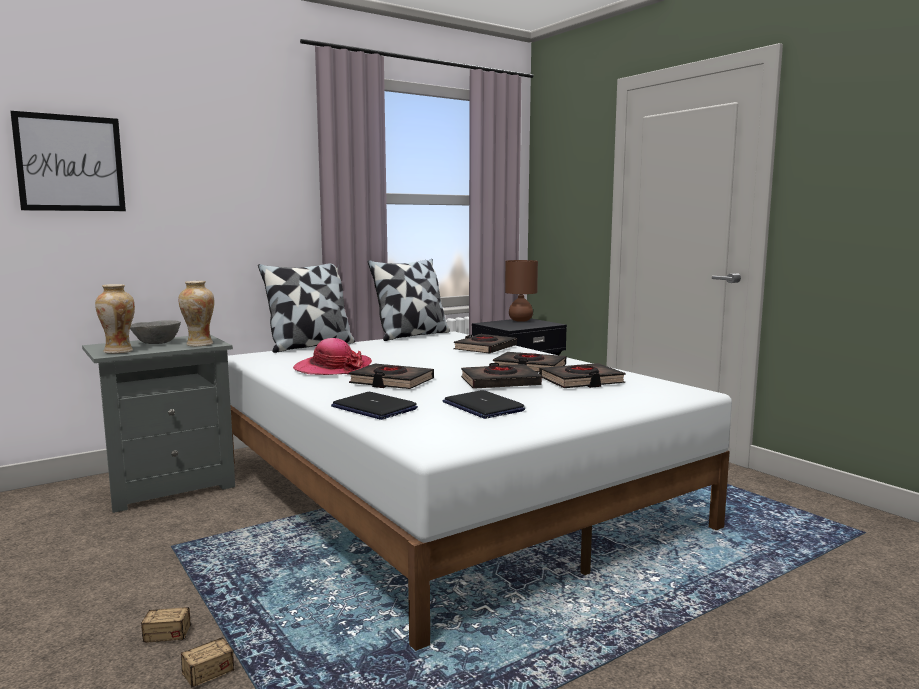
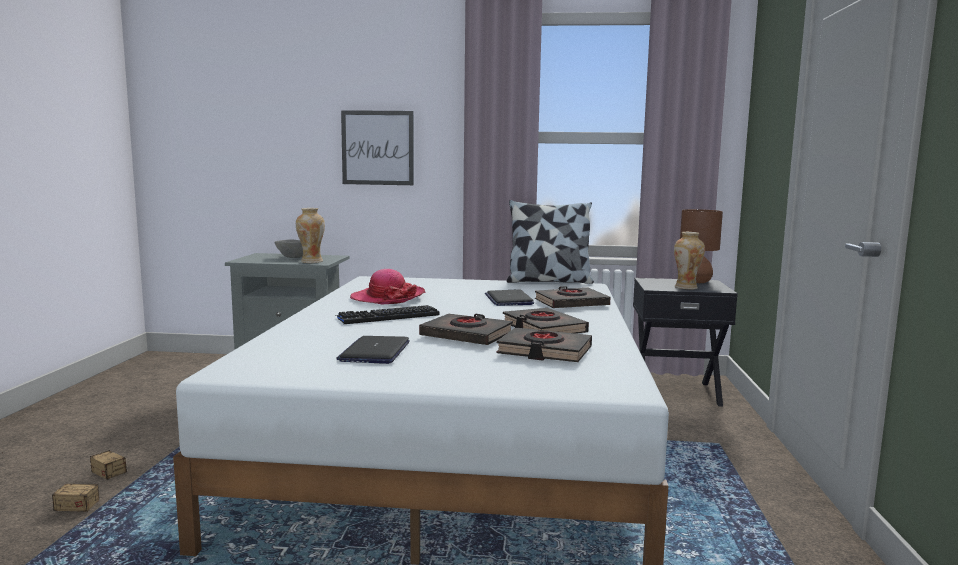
camera: 40 degrees right, 0 degrees up
(70, 163) = (269, 112): picture -> picture (377, 148)
(118, 351) = (253, 259): vase -> vase (686, 287)
(310, 346) = (437, 278): pillow -> none
(373, 408) = (302, 333): laptop -> laptop (508, 299)
(391, 382) = (387, 316): black book -> keyboard

